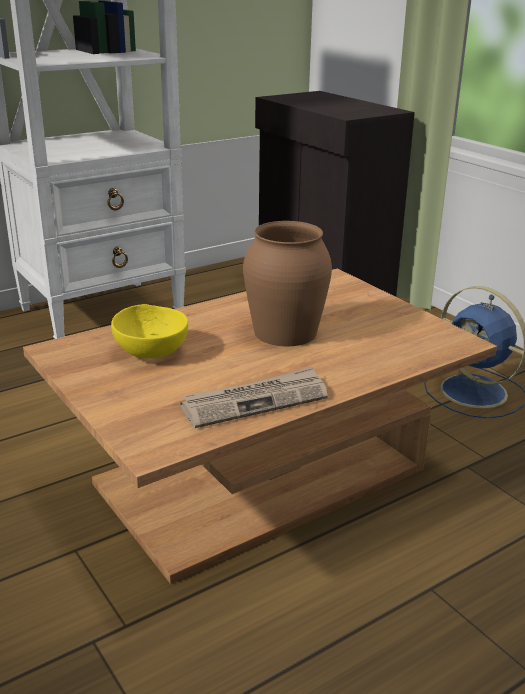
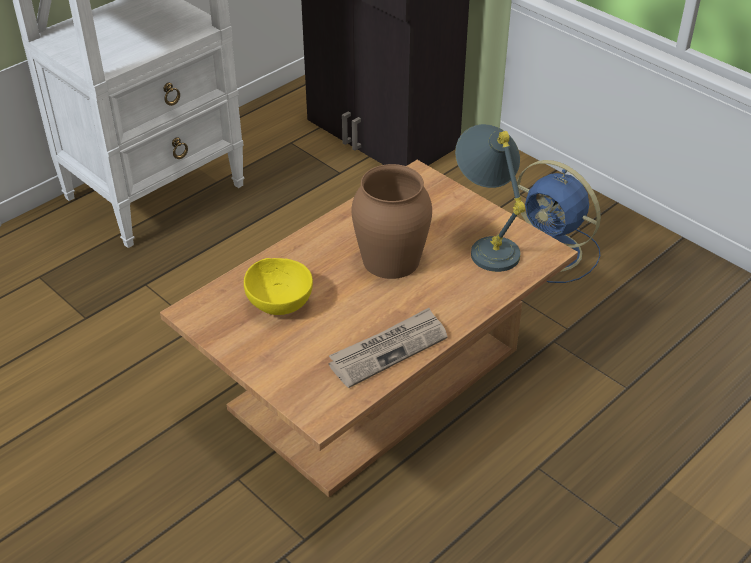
camera: 10 degrees left, 15 degrees up
(394, 330) = (487, 244): none -> grey table lamp

